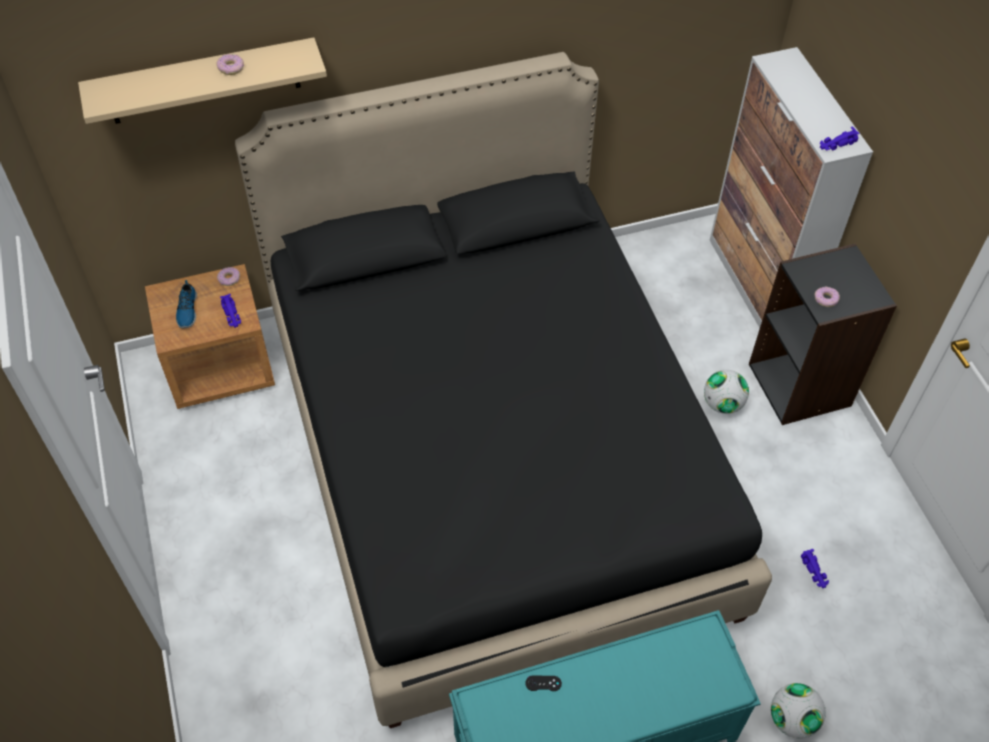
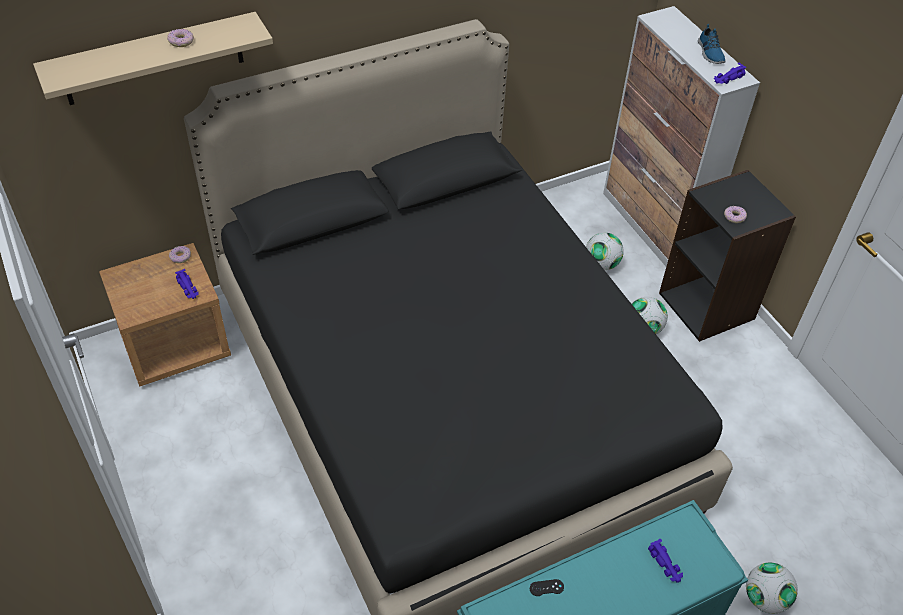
camera: 10 degrees left, 5 degrees down
(187, 310) = (143, 288): shoe -> shoe (710, 52)
(690, 323) = (601, 264): none -> football
(814, 571) = (755, 464): purple toy car -> purple toy car (665, 564)

